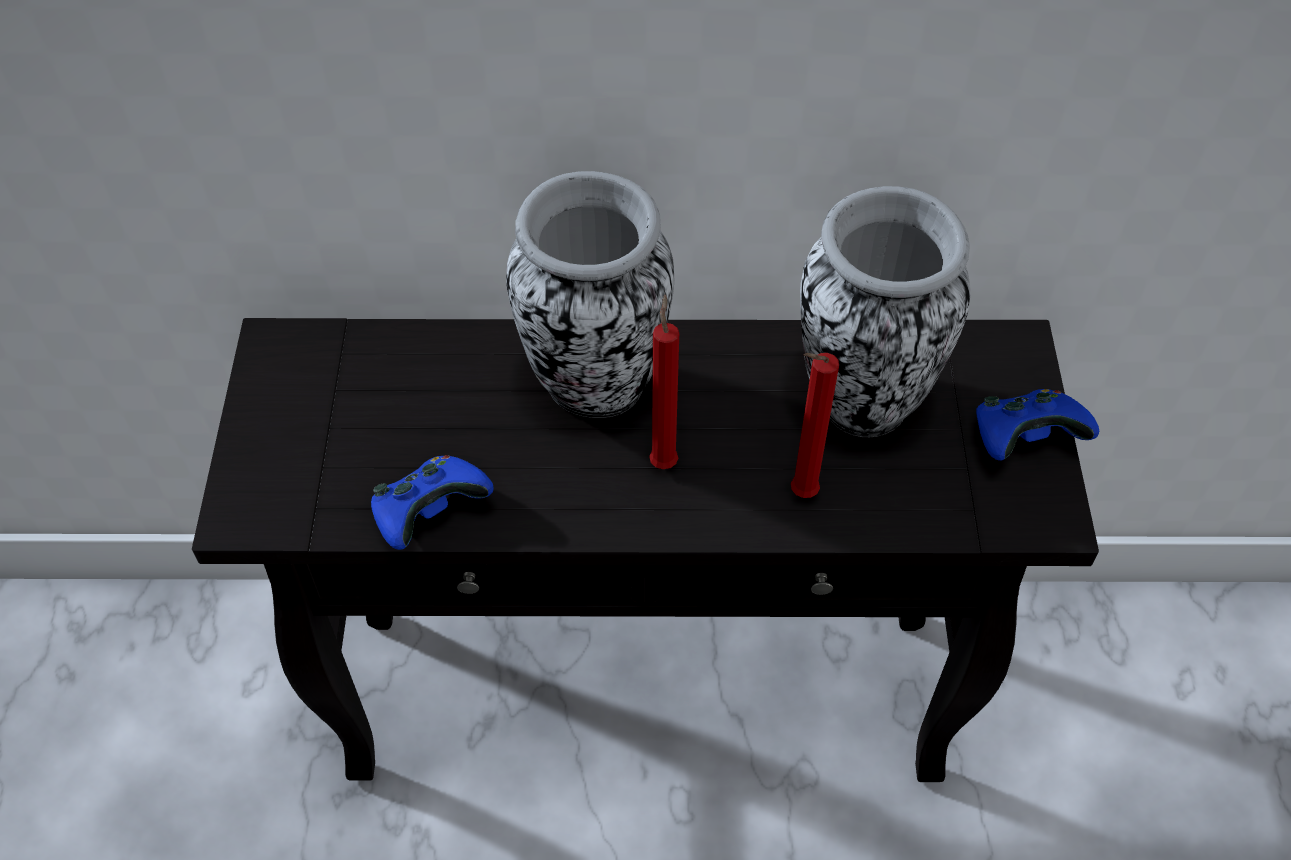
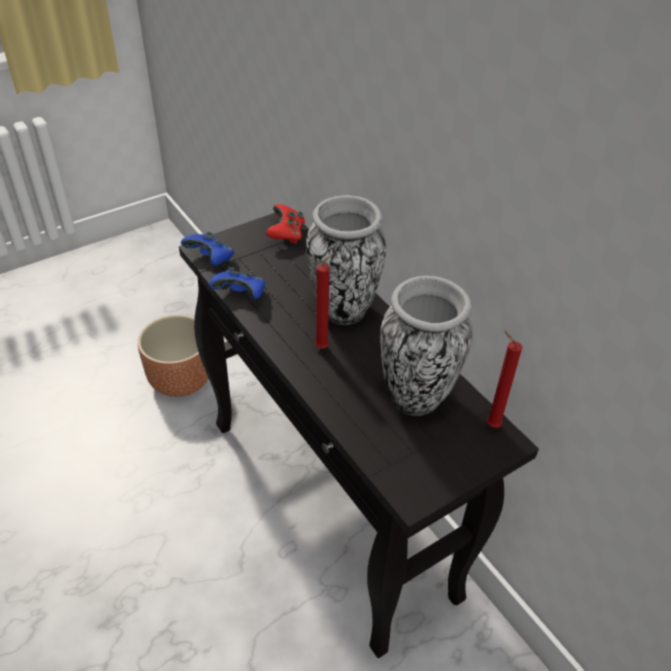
camera: 55 degrees right, 10 degrees down
(181, 787) = (181, 379): none -> brown planter
(323, 360) = (286, 235): none -> red game controller
(799, 494) = (344, 398): red candle -> red candle (491, 424)
(1024, 439) = (451, 468): blue game controller -> blue game controller (211, 259)

